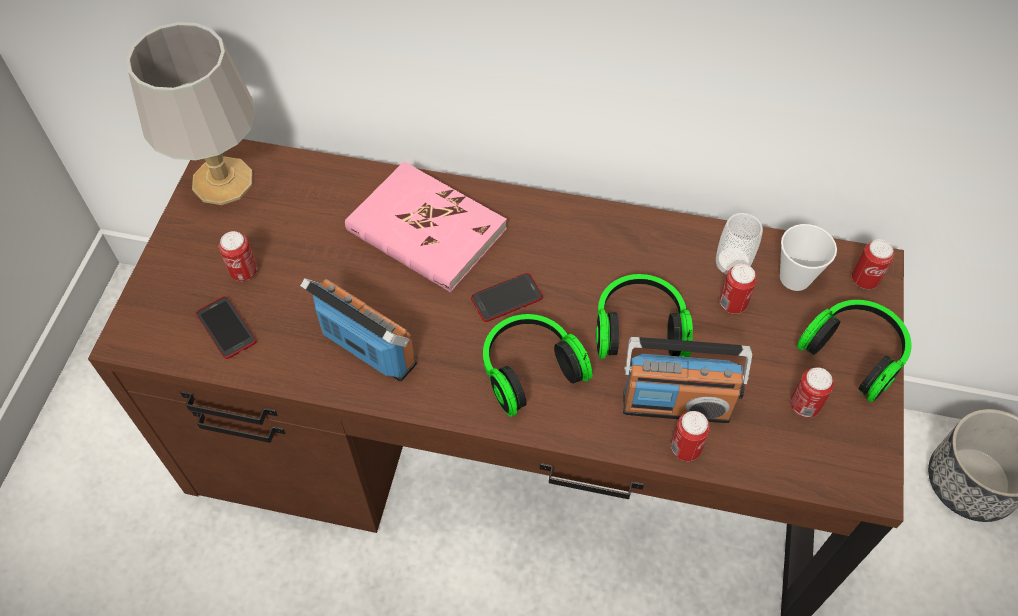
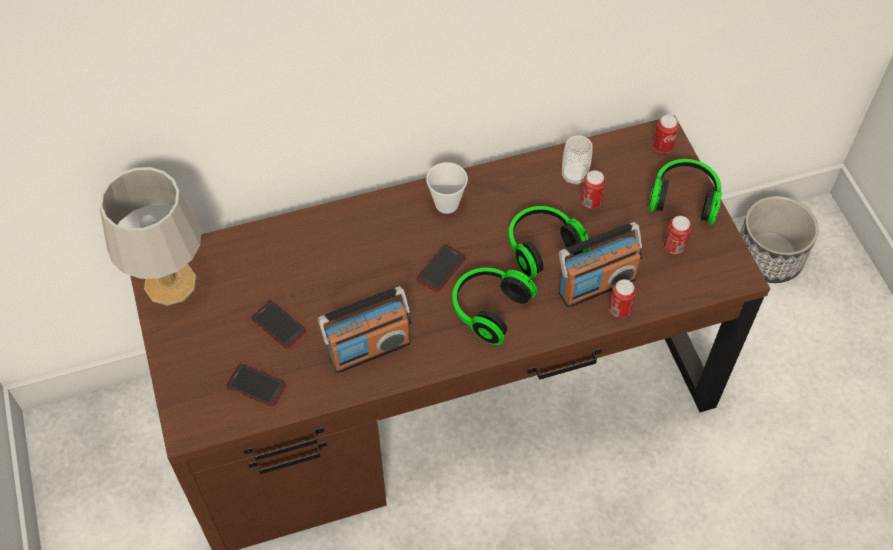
camera: 30 degrees left, 0 degrees up
(244, 272) = (239, 340): can -> none
(294, 275) = (278, 325): none -> phone
(368, 348) = (369, 349): radio -> radio turned 150 degrees clockwise
(426, 231) = (351, 248): pink book -> none
(795, 278) = (619, 166): cup -> cup (446, 204)

